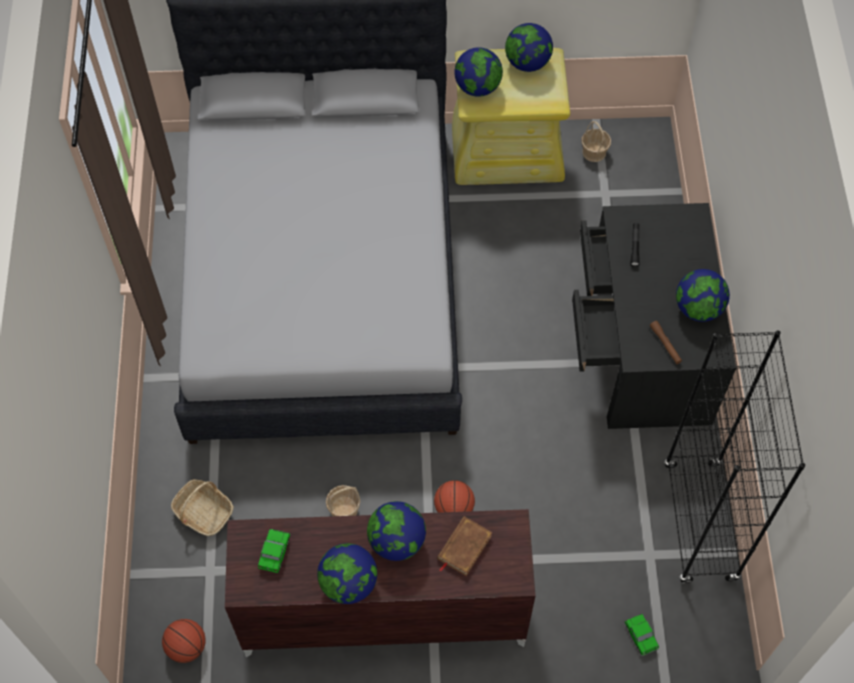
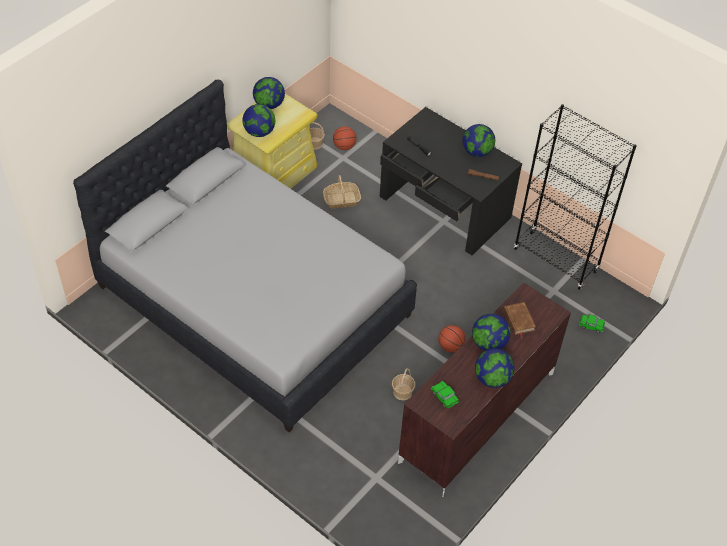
camera: 50 degrees left, 10 degrees down
(187, 646) = (410, 520): basketball -> basketball (344, 146)
(203, 512) = (337, 455): basket -> basket (341, 200)

